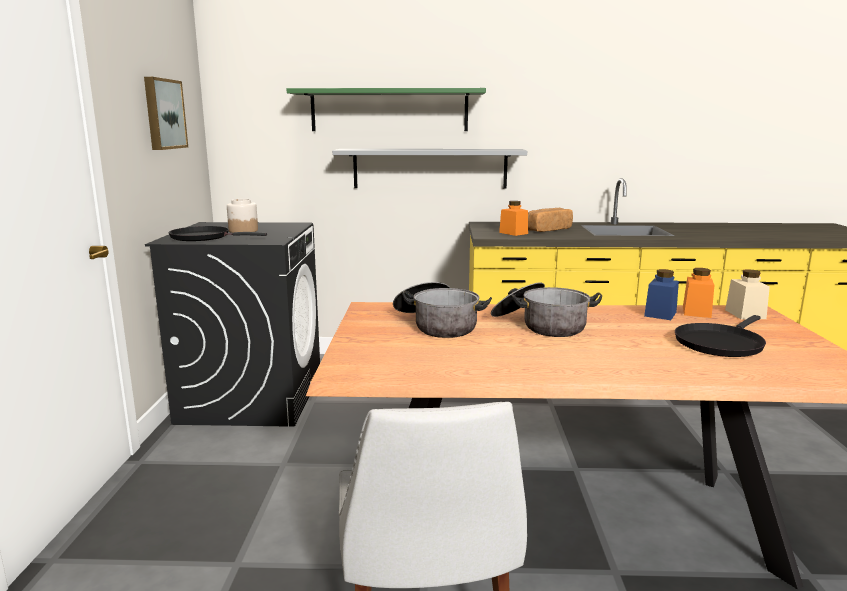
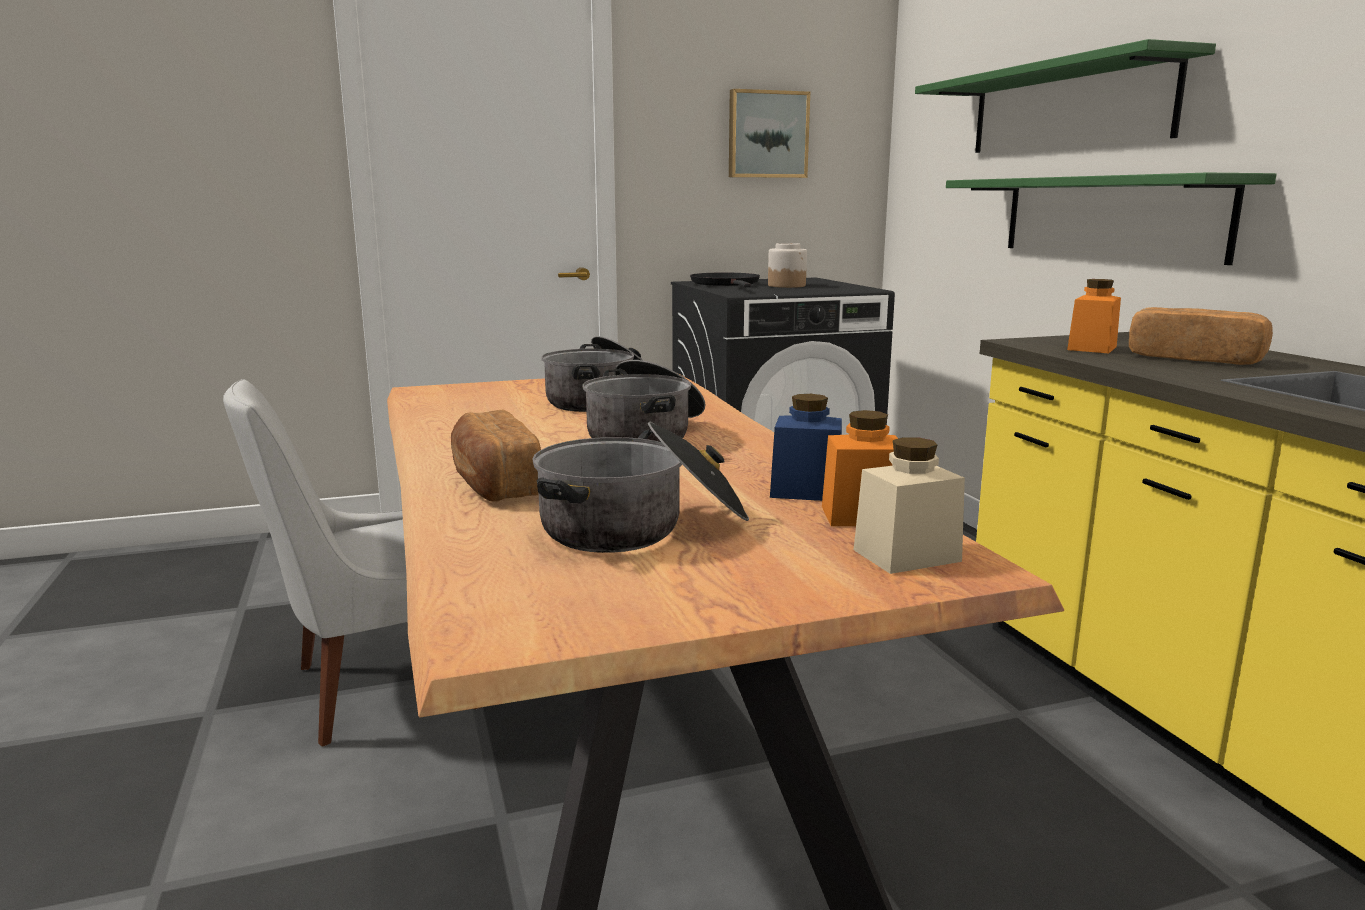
camera: 70 degrees right, 0 degrees up
(430, 168) = (1109, 216): grey shelf -> green shelf
(646, 364) = (494, 484): none -> bread
(720, 343) = (643, 527): black frying pan -> cooking pot

